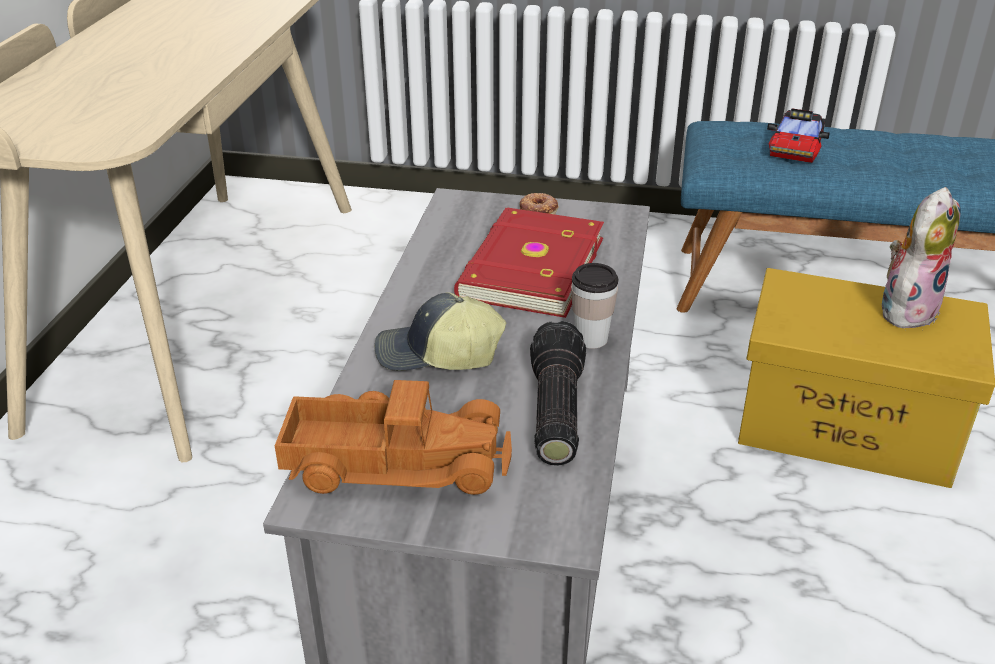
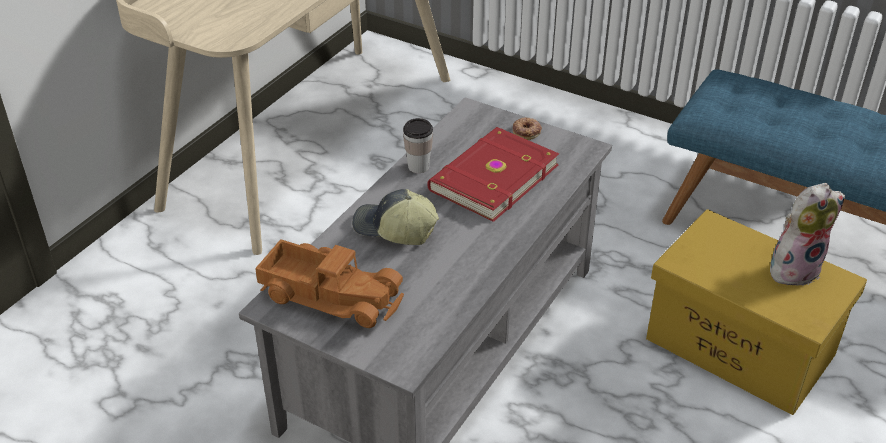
camera: 20 degrees right, 5 degrees up
(553, 410) = (445, 286): flashlight -> none
(591, 339) = (501, 241): cup -> cup (418, 167)
(796, 146) = (779, 111): toy car -> none

